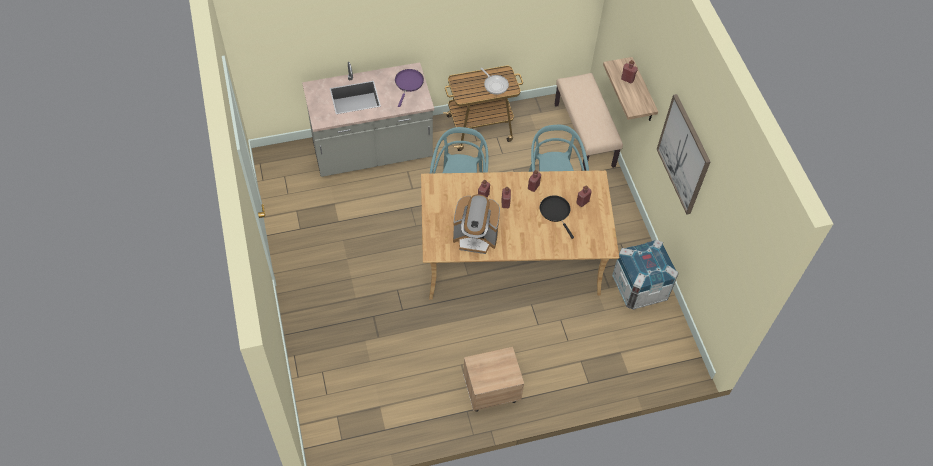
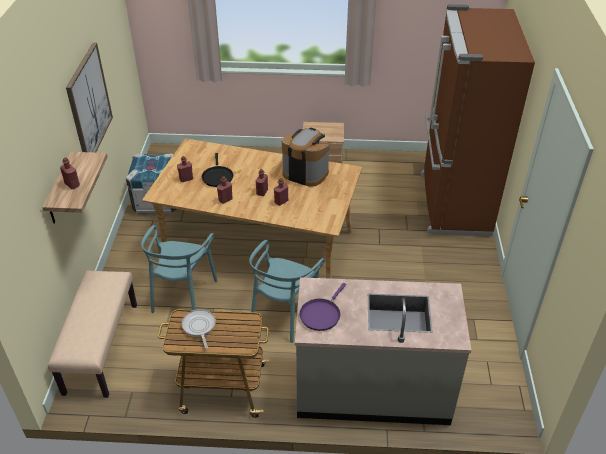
camera: 160 degrees left, 15 degrees down
(329, 367) = (452, 204): none -> brown fridge

